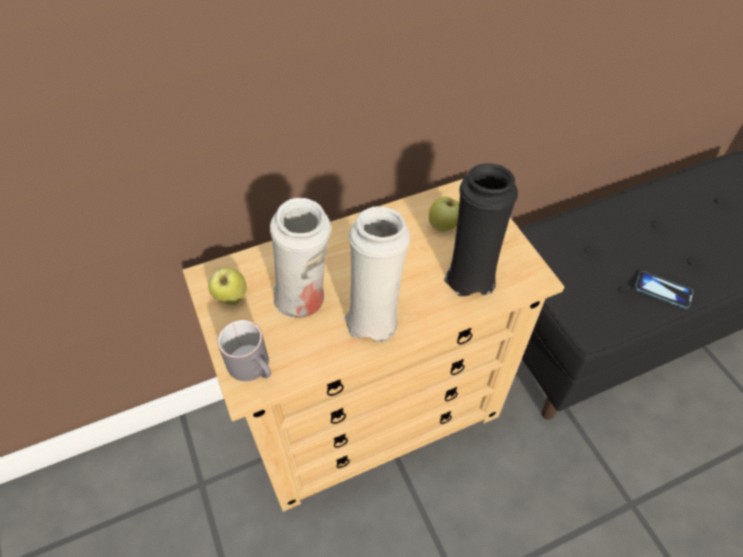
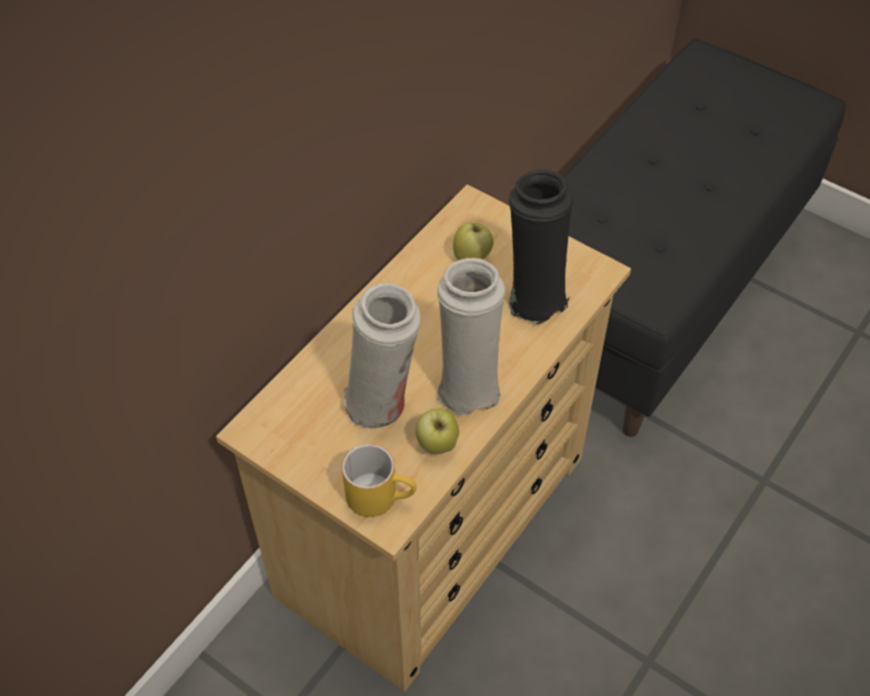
camera: 30 degrees left, 0 degrees up
(231, 298) = (299, 439): apple -> apple (437, 445)
(254, 367) = (381, 496): grey mug -> yellow mug
(663, 290) = (701, 231): phone -> none

